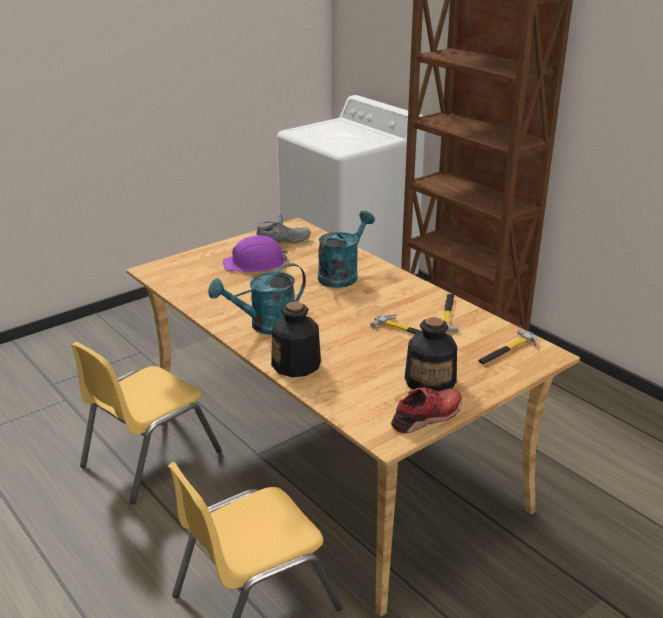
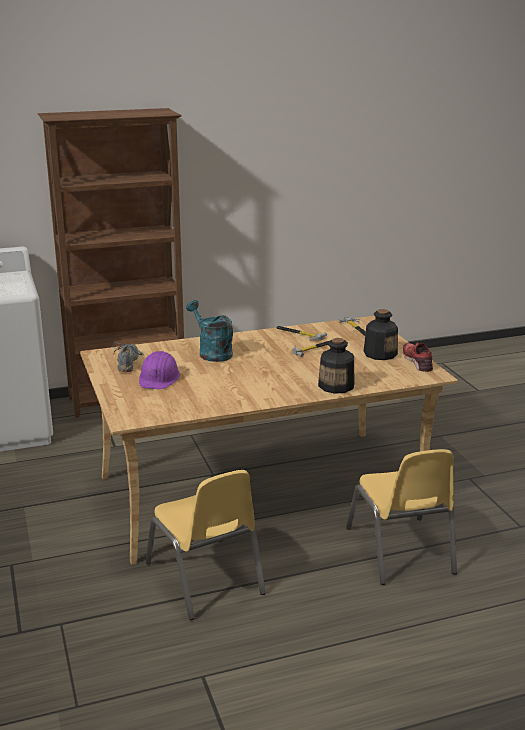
camera: 70 degrees left, 5 degrees down
(265, 326) = (273, 388): turquoise watering can -> none

